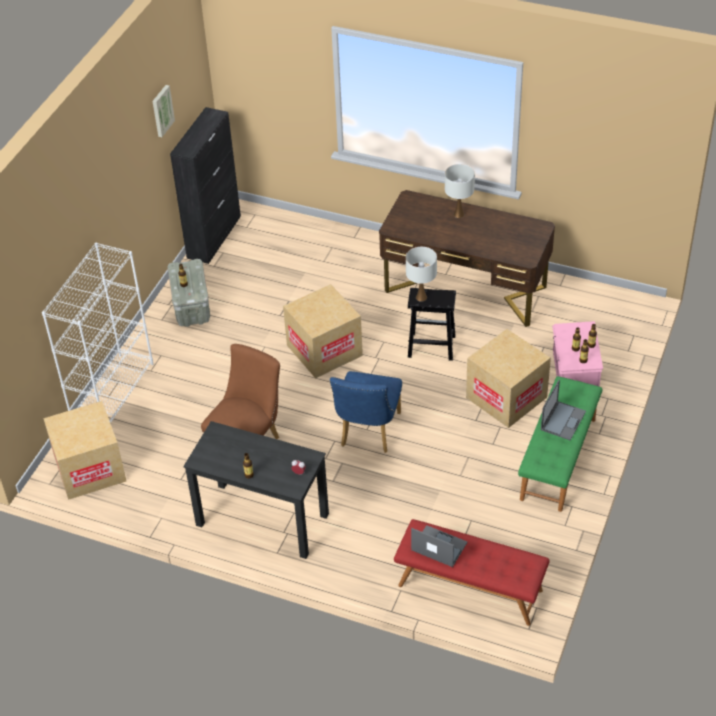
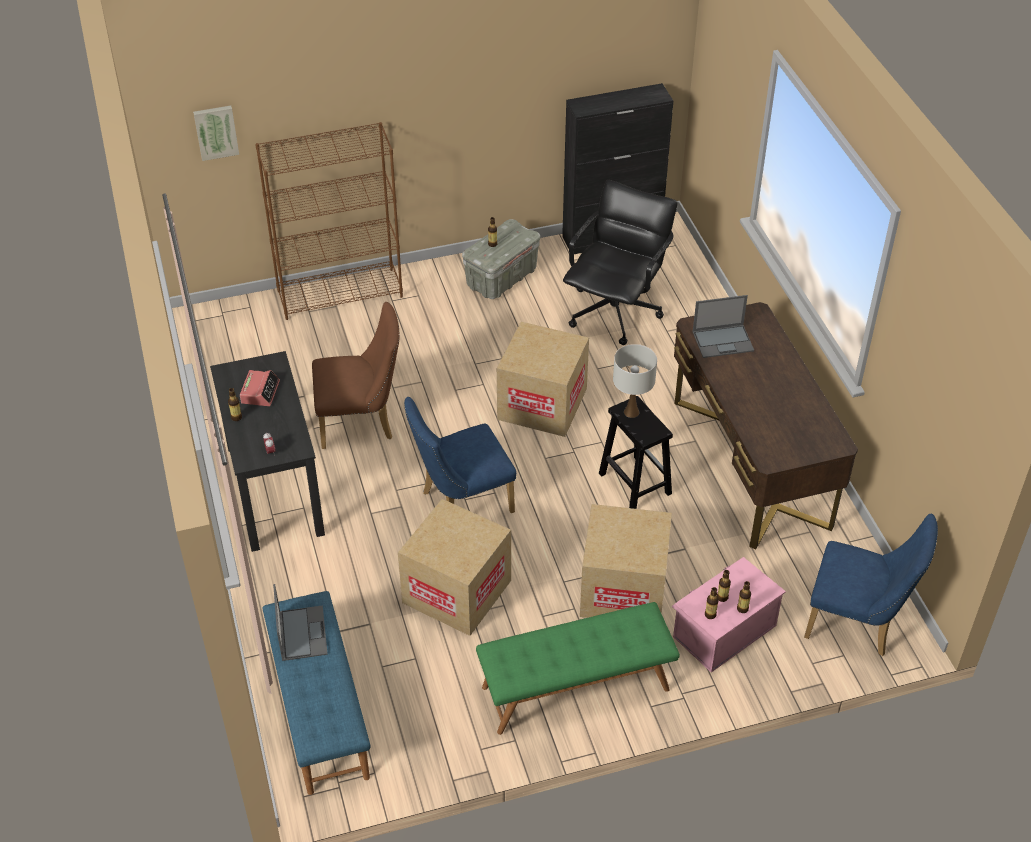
camera: 50 degrees right, 0 degrees up
(90, 469) = (235, 335): cardboard box -> cardboard box (457, 591)
(113, 393) = (340, 293): white bookcase -> brown bookcase
(162, 110) = (570, 43): picture -> picture (216, 131)
(237, 452) = (260, 392): none -> alarm clock
(282, 273) = (615, 312): none -> black office chair
(459, 214) = (777, 365): white table lamp -> none
(469, 588) = (319, 710): red bench -> blue bench
(563, 420) = (585, 643): laptop -> laptop (723, 341)
(618, 317) = (858, 624): none -> blue chair

